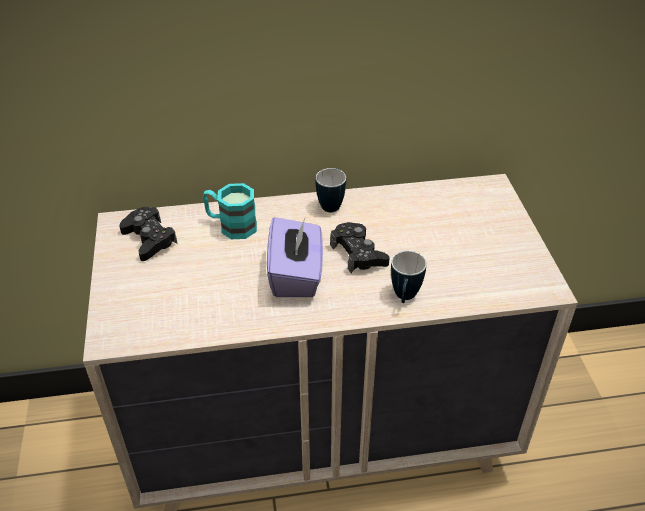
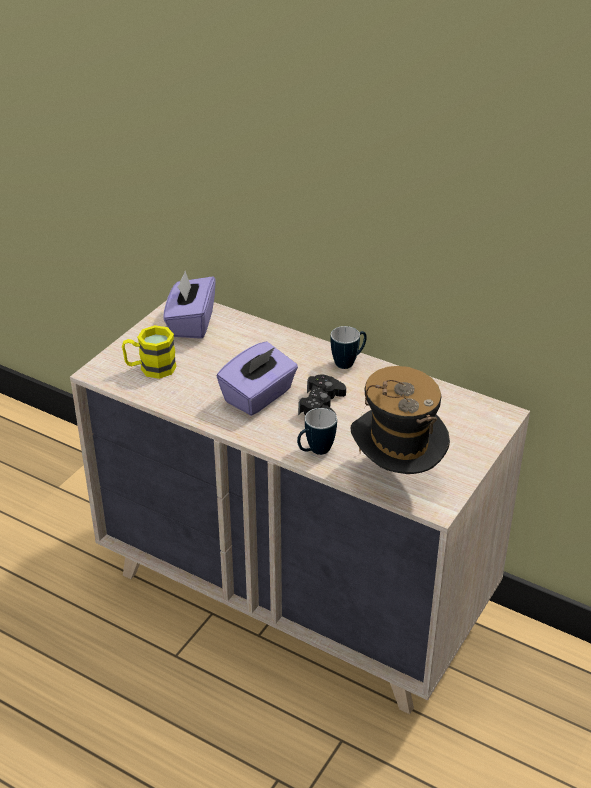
camera: 40 degrees right, 5 degrees down
(149, 239) = (191, 323): black game controller -> purple tissue box
(161, 304) = (150, 368): none -> yellow mug
(231, 225) = (256, 341): turquoise mug -> none
(490, 282) = (396, 477): none -> hat

